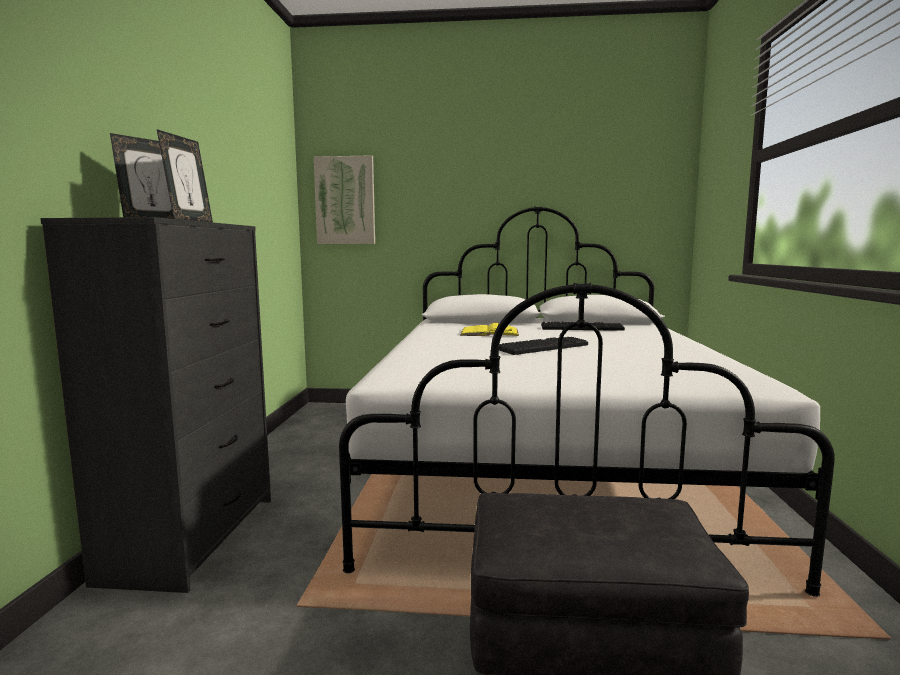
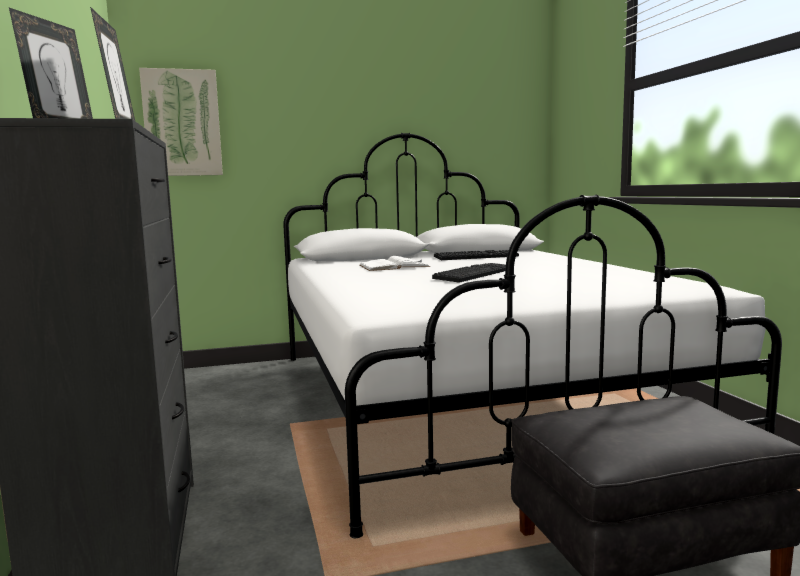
camera: 20 degrees left, 0 degrees up
(489, 332) = (393, 266): yellow book -> white book

